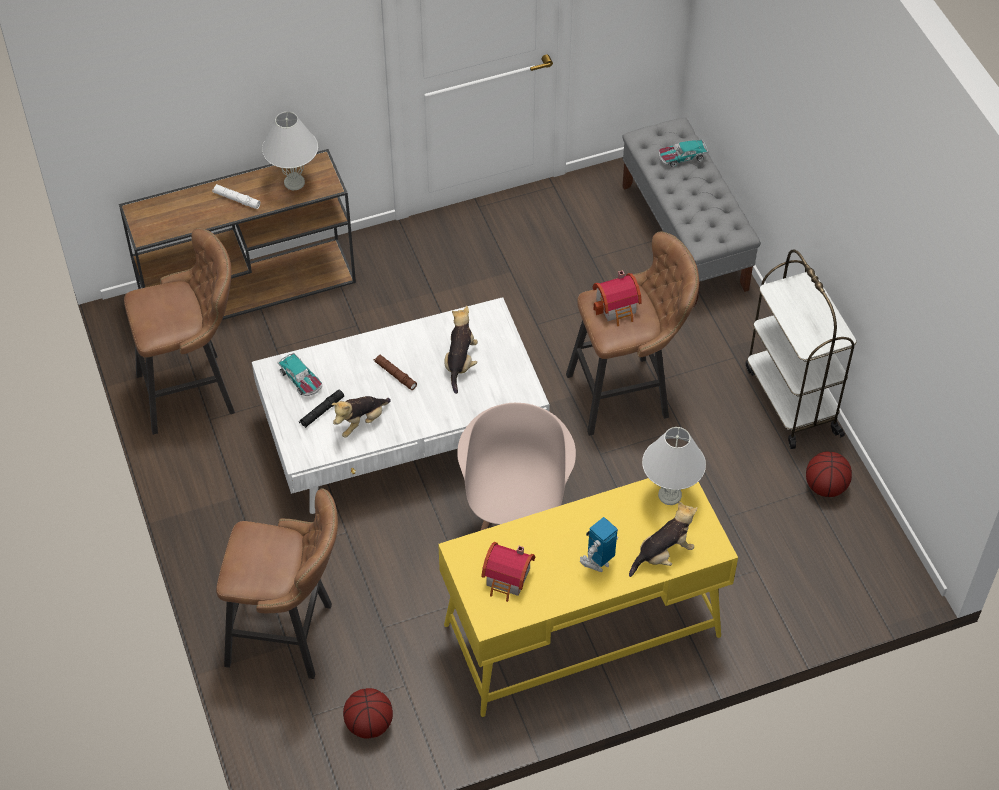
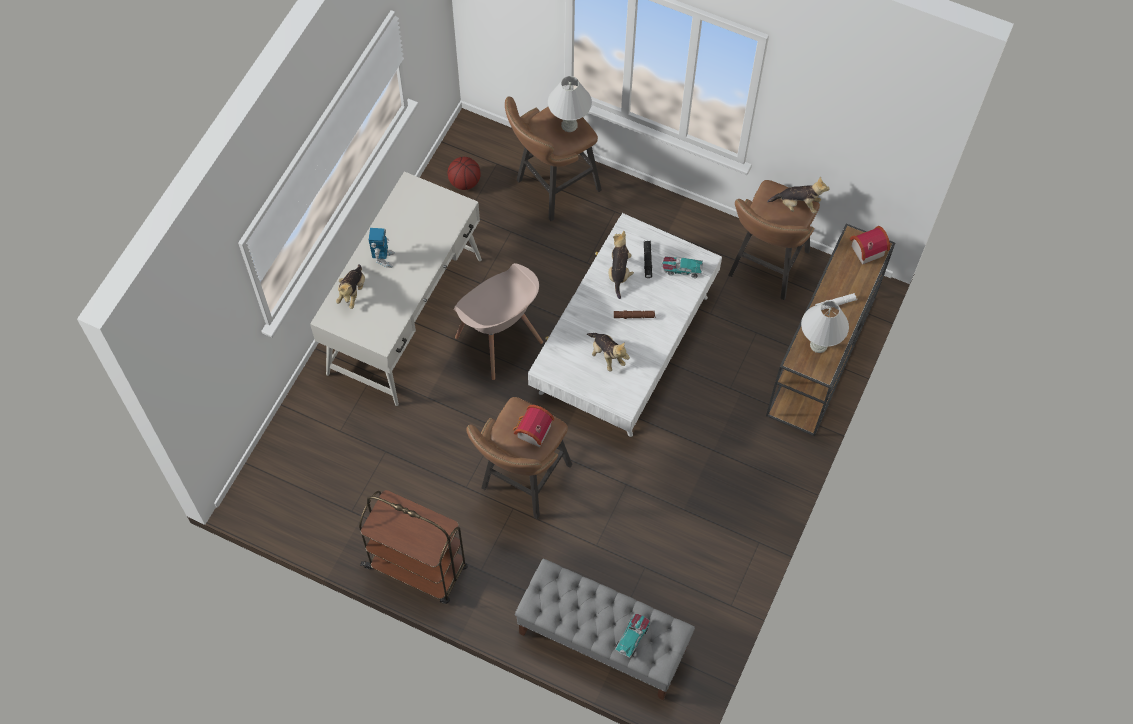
camera: 135 degrees right, 10 degrees up
(148, 302) = (797, 205): none -> plush toy
(508, 579) = (421, 212): toy house -> toy house (865, 249)
(581, 629) = (406, 315): yellow desk -> white desk
(670, 495) = (380, 329): white table lamp -> white table lamp (569, 125)
(791, 399) = (417, 568): white cart -> brown cart
(826, 486) = (344, 522): basketball -> none

